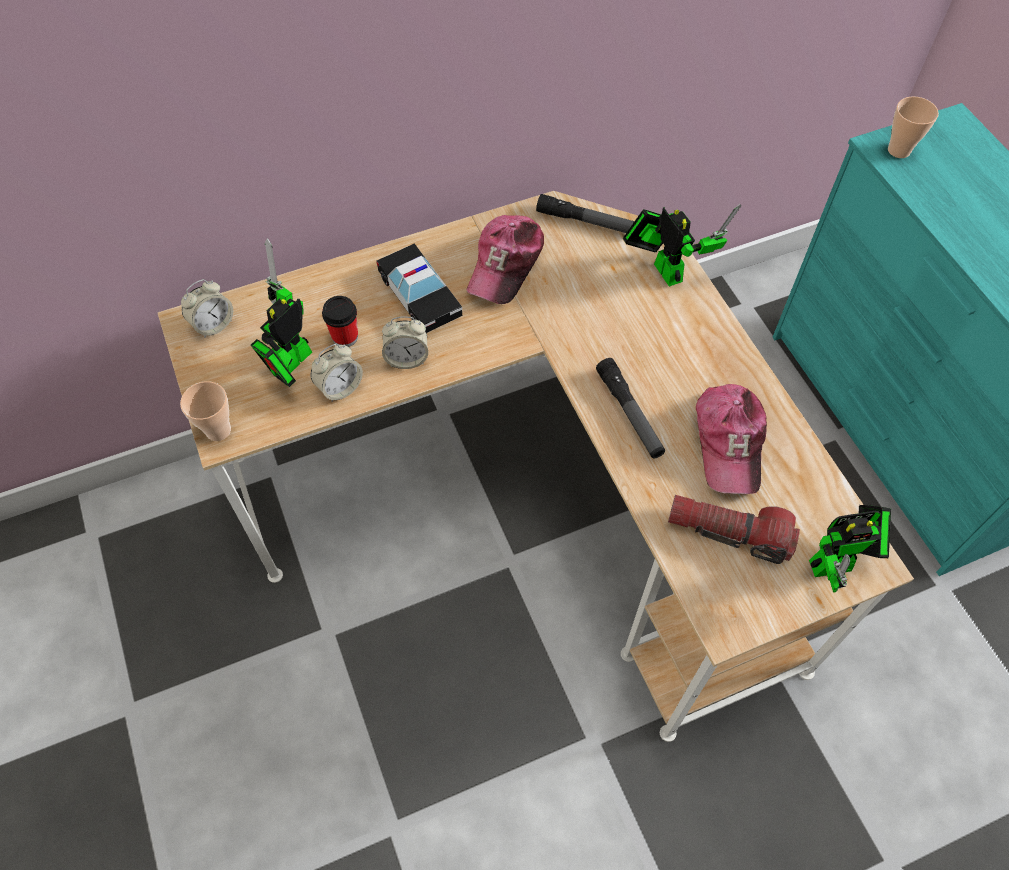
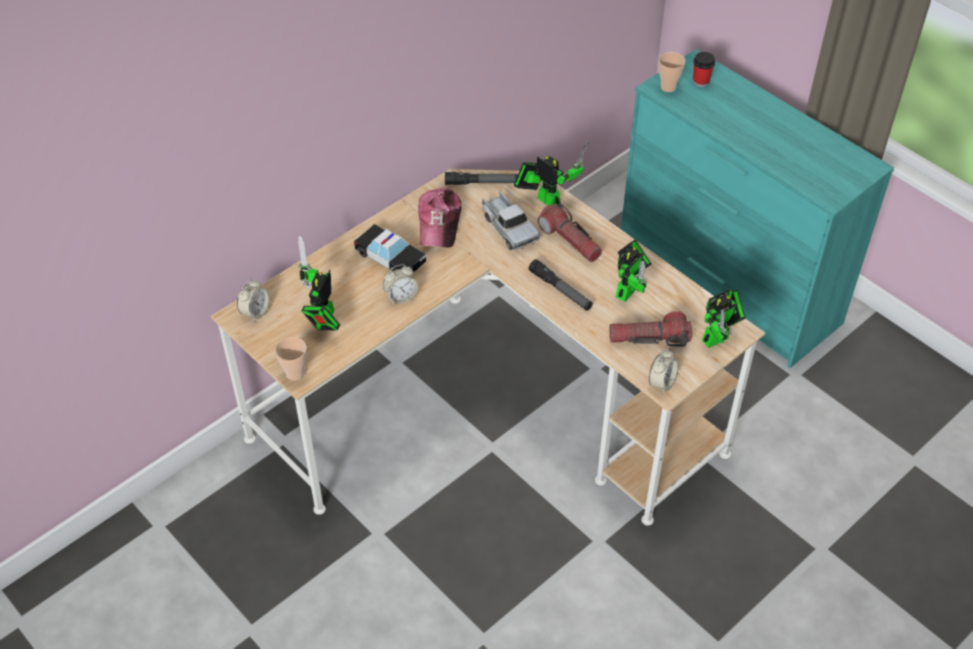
camera: 20 degrees left, 10 degrees down
(340, 387) = (364, 326): alarm clock -> alarm clock (661, 383)
(345, 337) = (352, 295): cup -> cup (701, 81)
(596, 297) = (509, 228): none -> toy truck
(673, 341) = (570, 240): none -> flashlight
(729, 442) = (629, 289): cap -> toy robot

